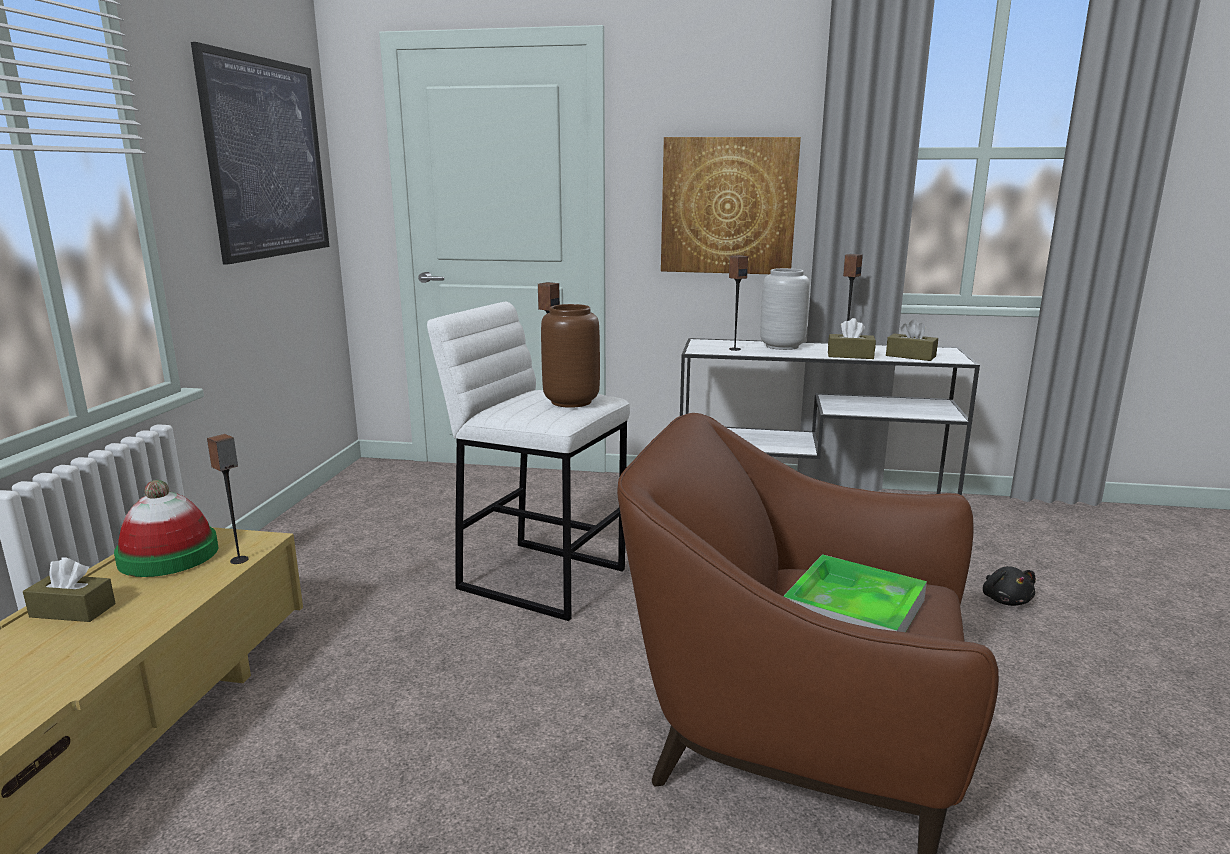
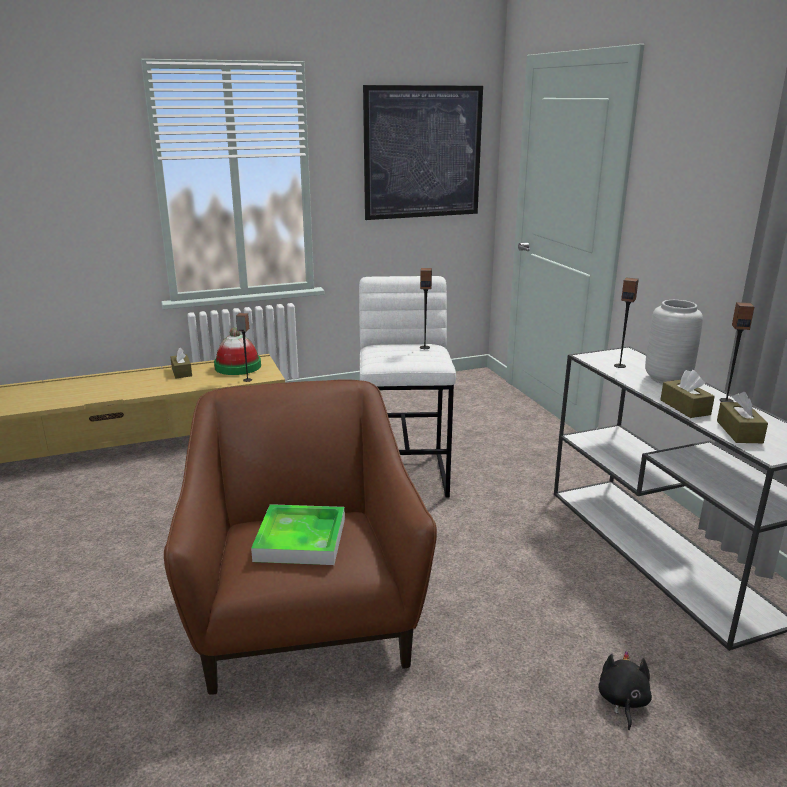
camera: 60 degrees right, 5 degrees up
(571, 402) = (406, 356): brown vase -> none
(728, 206) = (702, 227): picture -> none
(1005, 600) = (622, 701): black plush toy -> black plush toy turned 135 degrees clockwise

